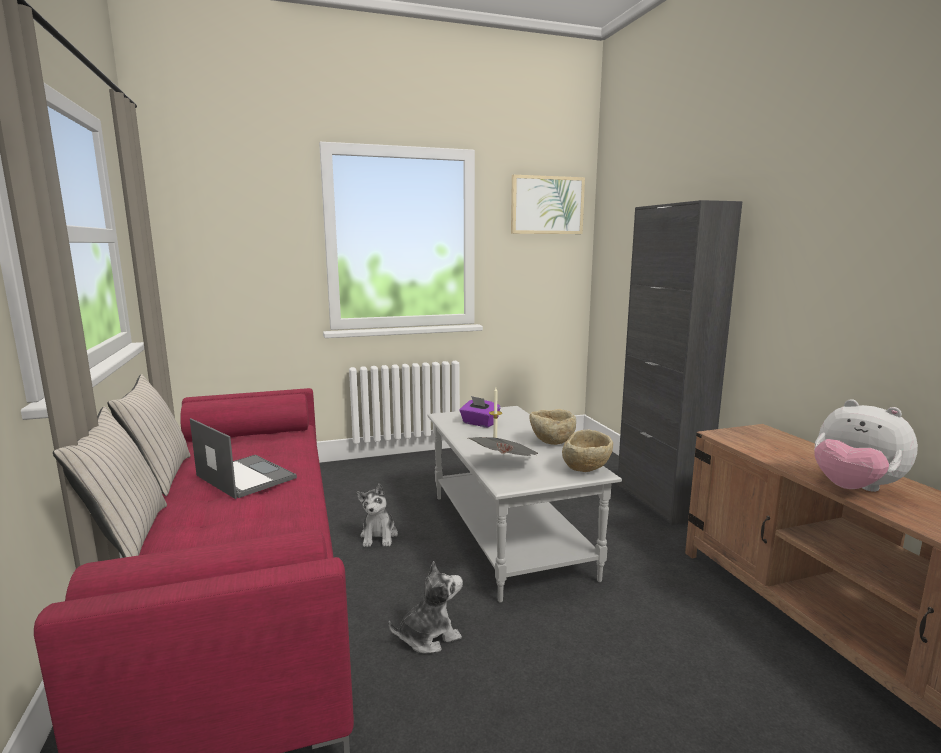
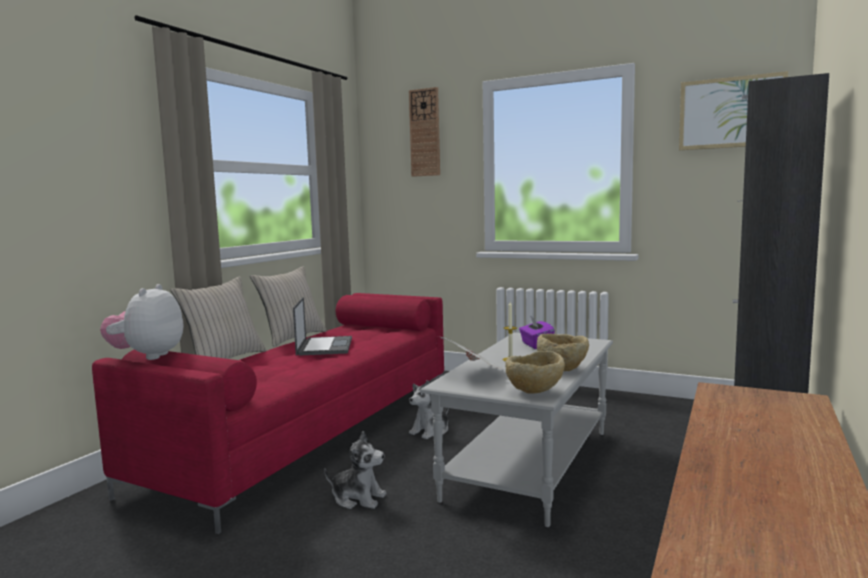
camera: 45 degrees right, 5 degrees down
(243, 192) = (425, 132): none -> wall clock
(854, 489) = (724, 465): plush toy -> plush toy (147, 356)

